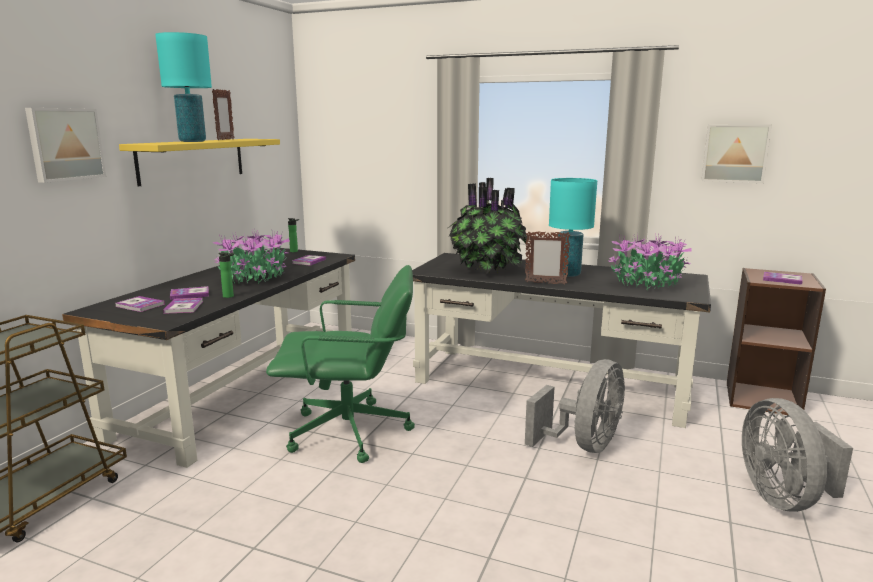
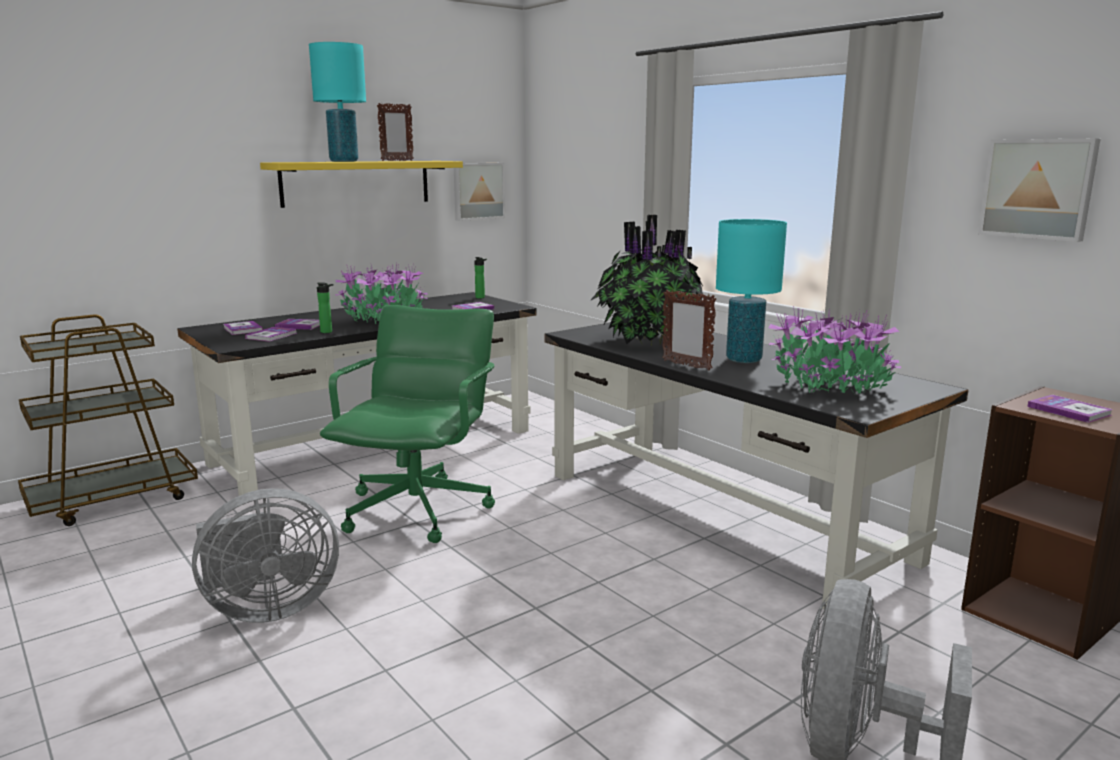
camera: 30 degrees right, 0 degrees up
(65, 144) = (196, 160): picture -> picture (478, 191)
(350, 432) = (419, 510): green office chair -> green office chair turned 105 degrees counterclockwise
(584, 445) = (658, 595): grey fan -> grey fan (267, 609)

